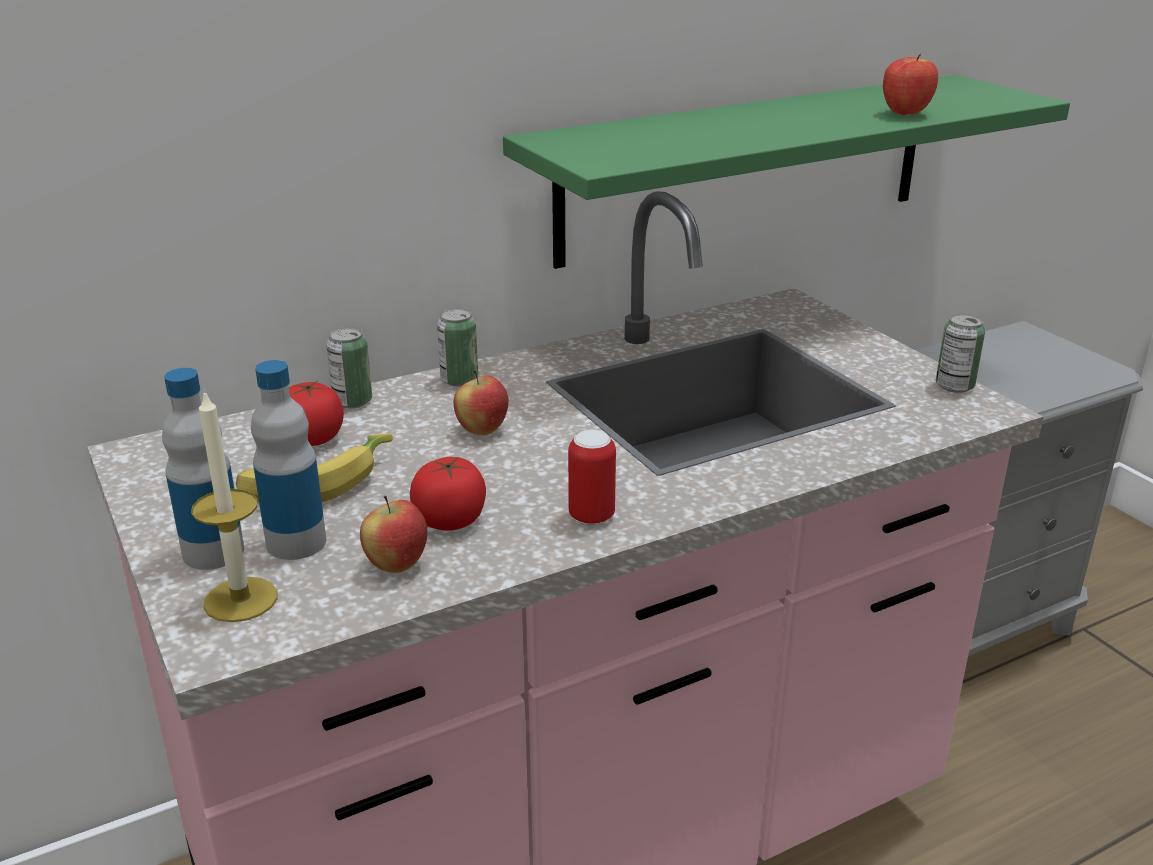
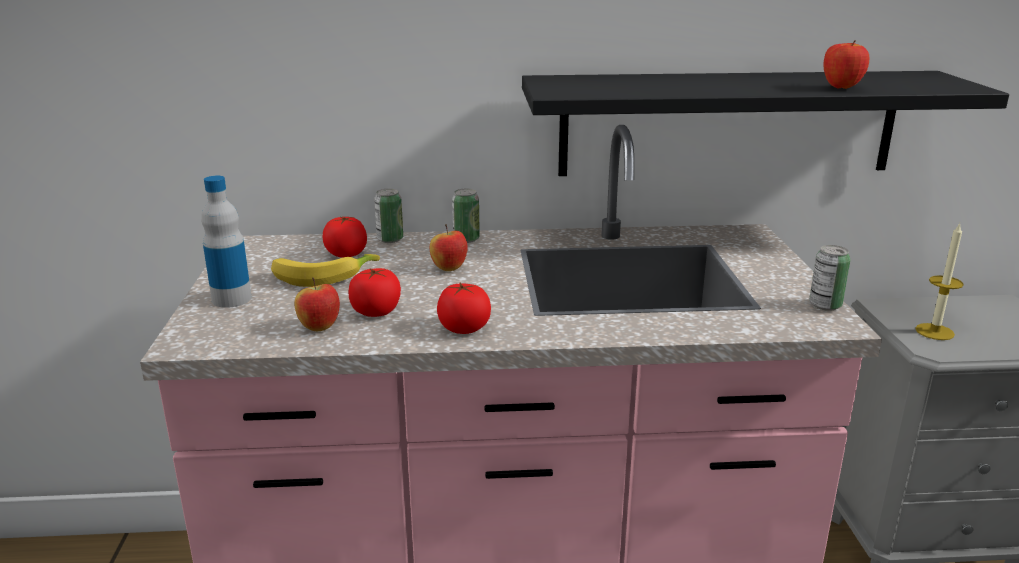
camera: 25 degrees right, 5 degrees down
(241, 599) = (220, 325): candle -> candle (934, 332)
(296, 542) = (279, 304): bottle -> none
(591, 516) = (464, 328): can -> tomato
(747, 167) = (727, 123): green shelf -> black shelf

